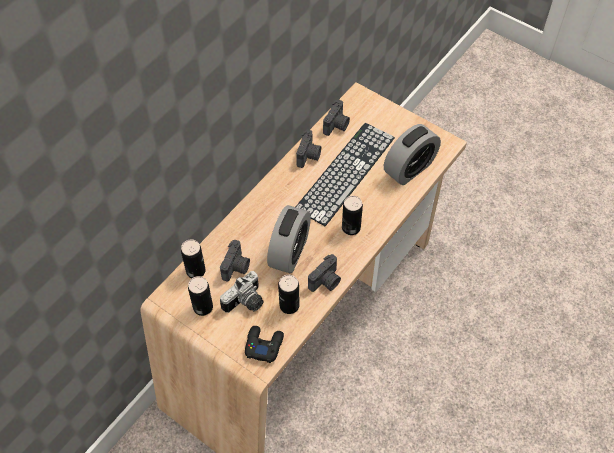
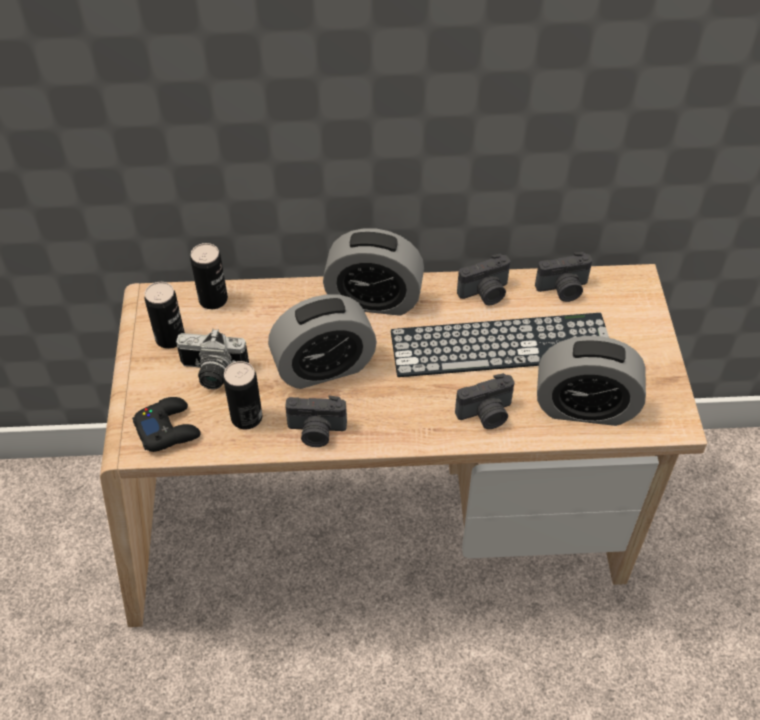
camera: 50 degrees right, 5 degrees down
(236, 267) = (253, 332): camera -> camera (486, 414)
(267, 202) = (373, 300): none -> alarm clock
(351, 228) = (423, 405): can -> none

